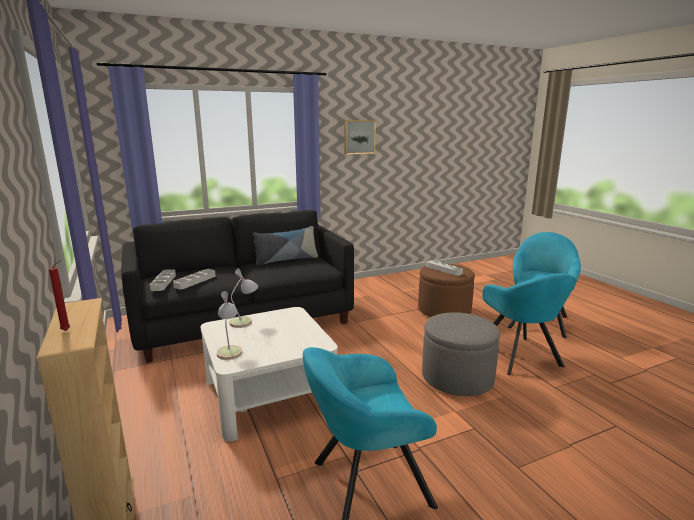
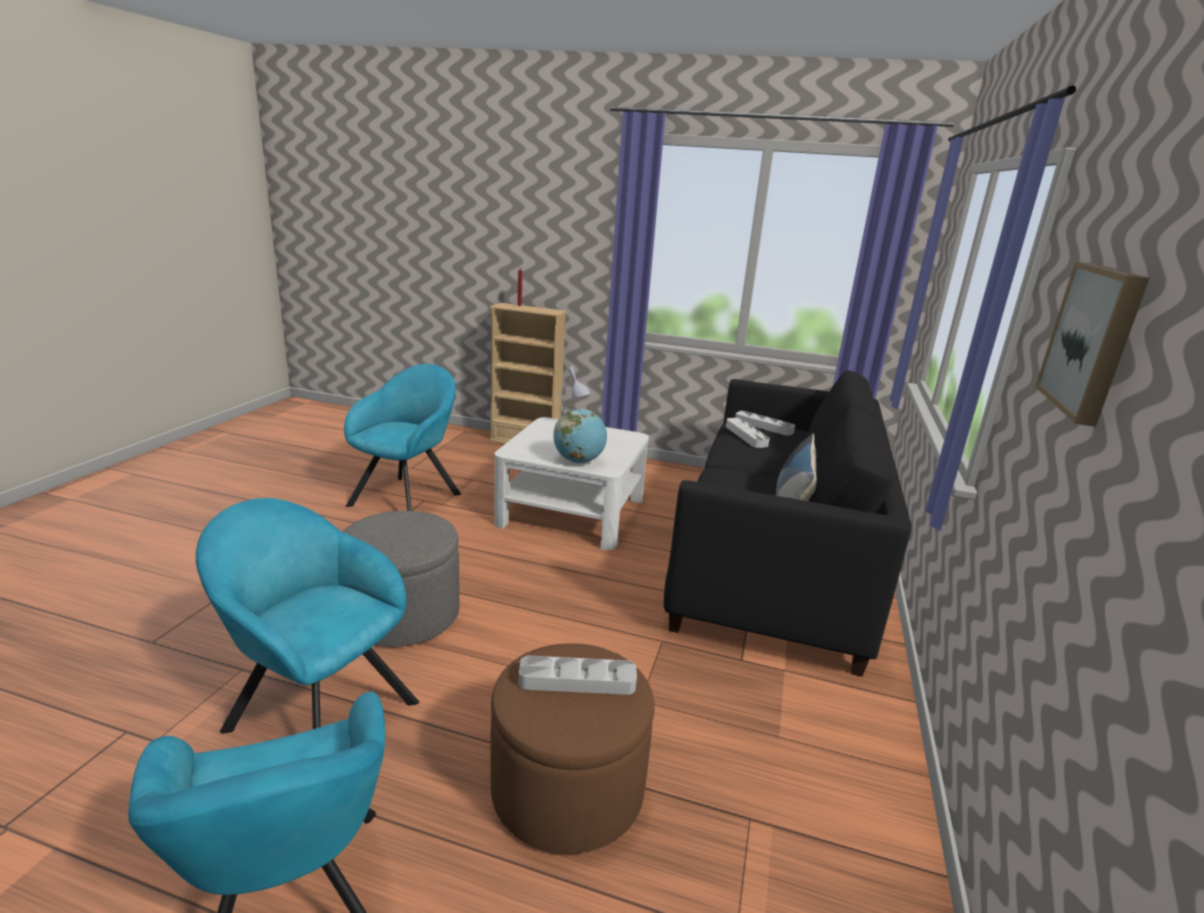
camera: 130 degrees right, 5 degrees up
(245, 321) = (622, 447): table lamp -> none
(296, 322) = (579, 461): none -> globe

